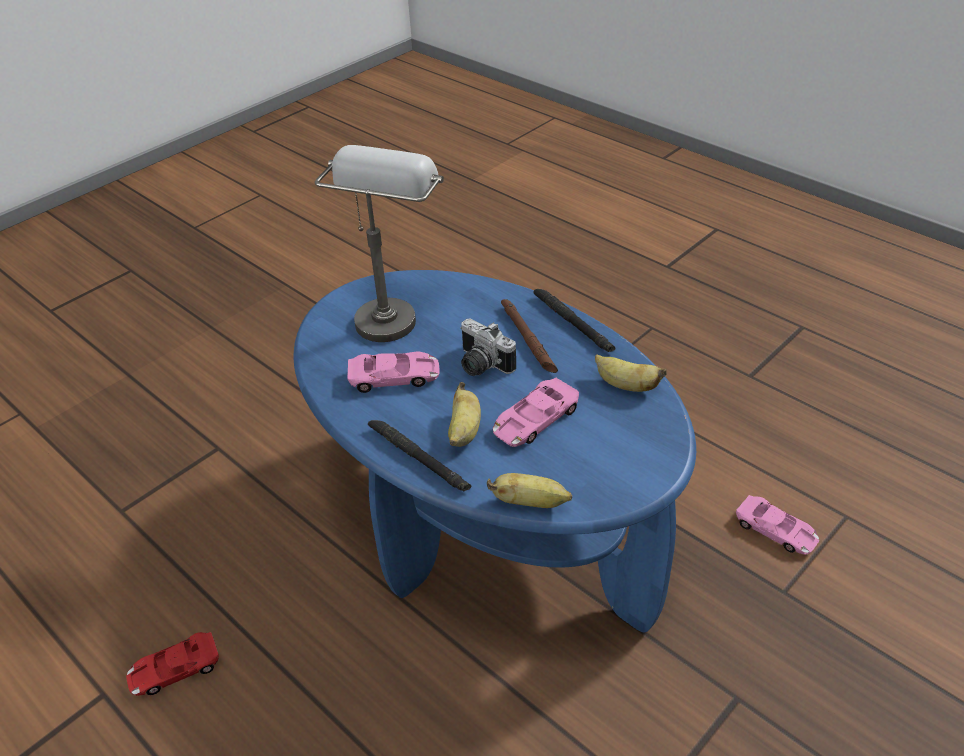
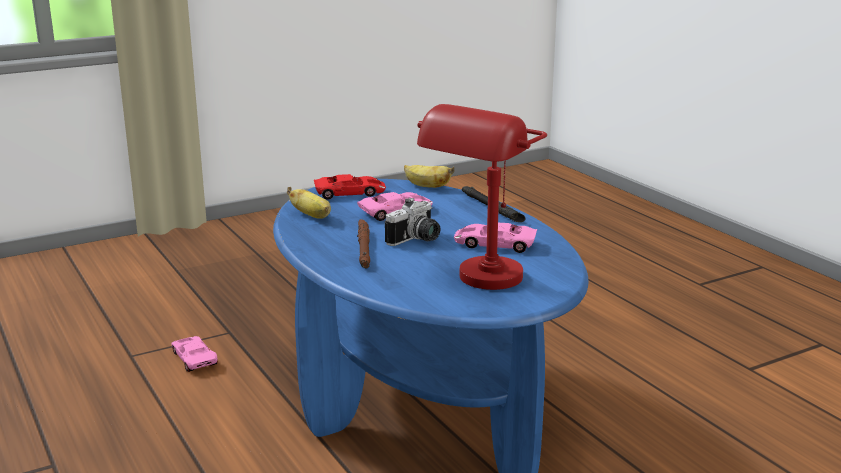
camera: 165 degrees left, 20 degrees down
(174, 670) = (697, 370): red toy car -> red toy car (350, 193)
(392, 310) = (480, 284): grey table lamp -> red table lamp
(464, 431) = (452, 213): banana -> none
(480, 365) = (417, 240): camera -> camera turned 75 degrees clockwise
(572, 323) = (314, 251): black flashlight -> none

